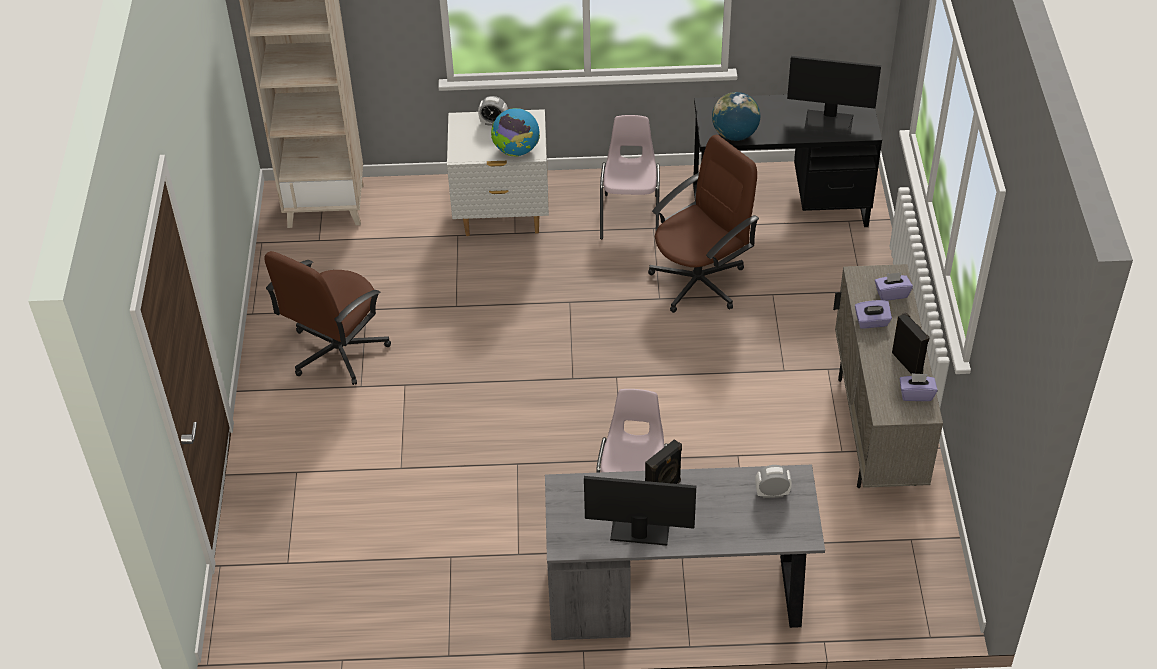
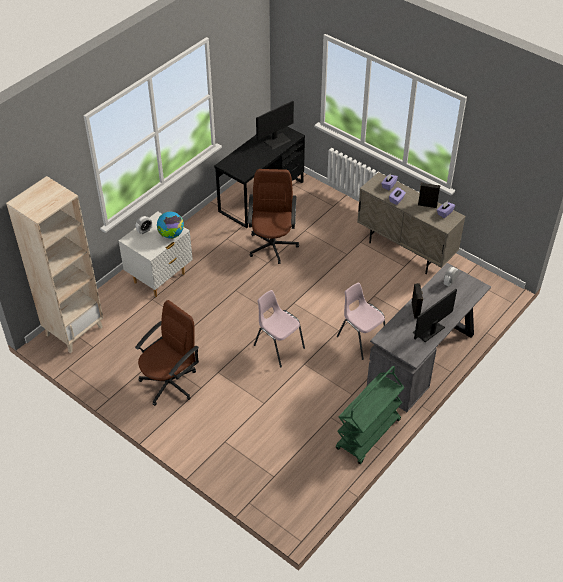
camera: 50 degrees left, 0 degrees up
(337, 351) = (170, 383): brown office chair -> brown office chair turned 120 degrees counterclockwise
(462, 621) = (368, 435): none -> green cart
(631, 216) = (212, 240): pink chair -> pink chair (278, 346)
(735, 134) = (250, 168): globe -> none

